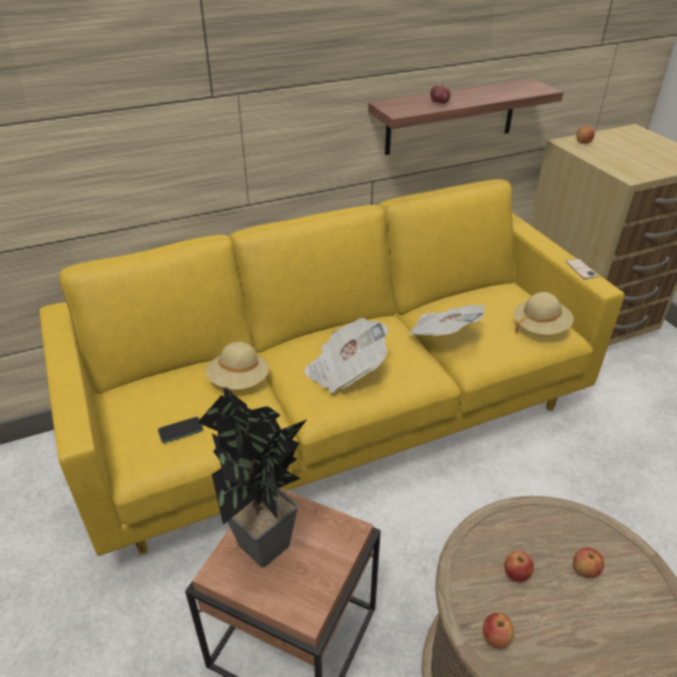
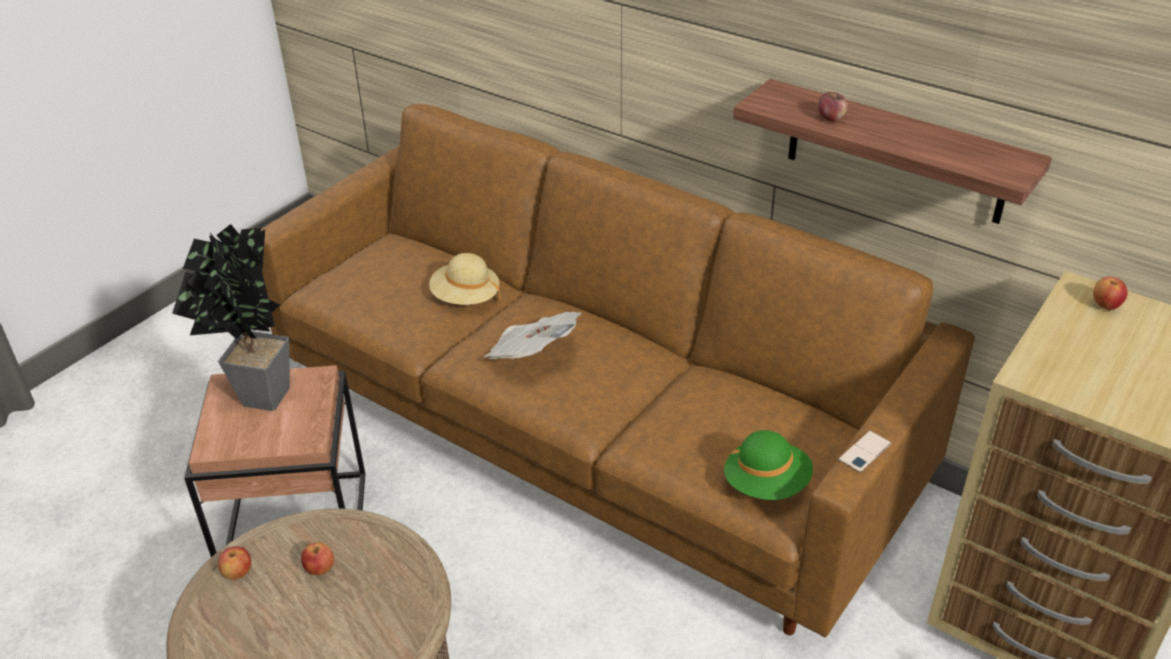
camera: 60 degrees right, 0 degrees up
(180, 430) = (368, 293): phone -> none
(338, 420) = (590, 438): yellow sofa -> brown sofa
(443, 335) = (667, 405): newspaper -> none
(540, 327) = (766, 484): beige hat -> green hat
(584, 570) = (353, 621): apple -> none

